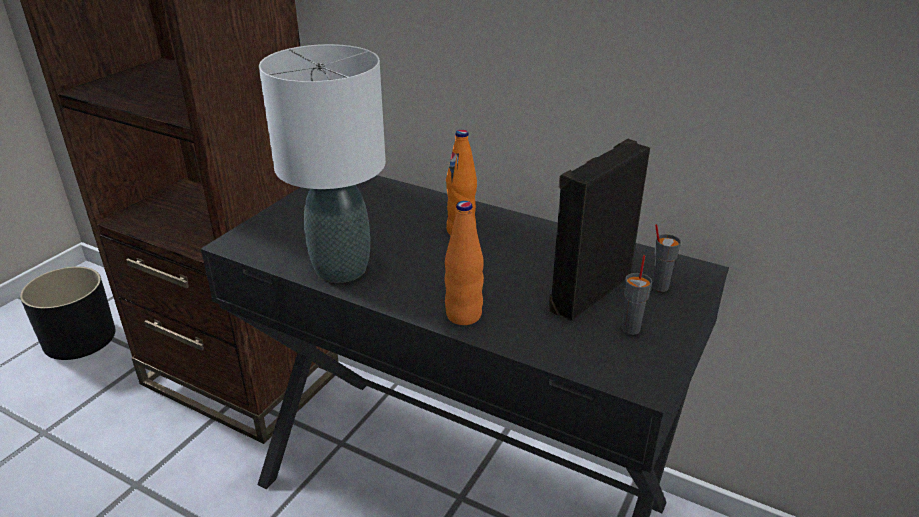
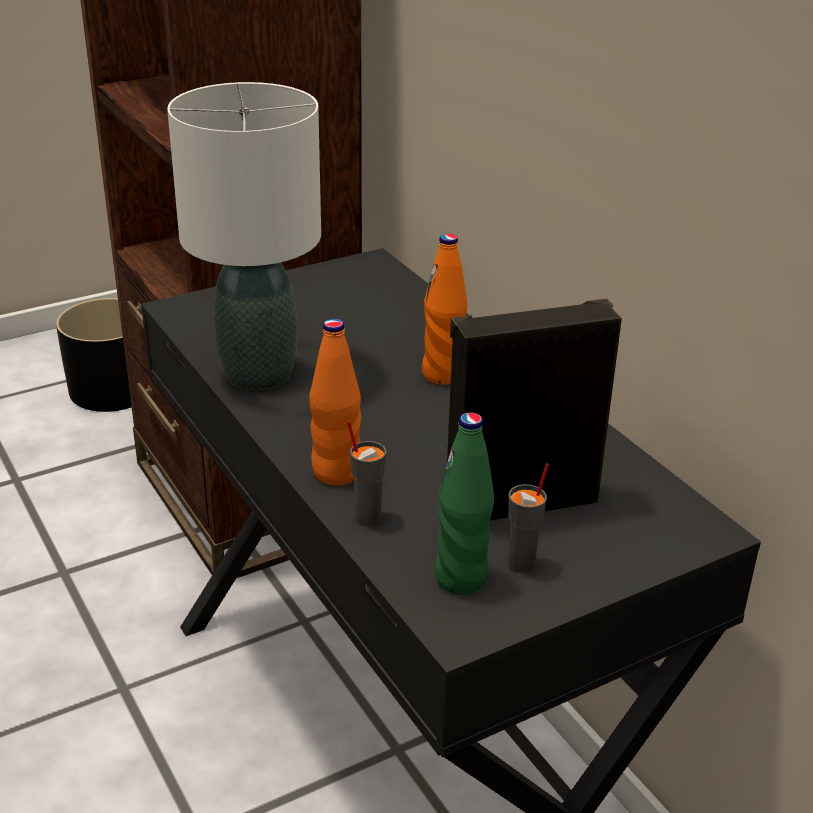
camera: 30 degrees right, 0 degrees up
(609, 351) = (461, 578): none -> green bottle
(659, 286) = (623, 529): grey cup -> grey cup (367, 517)

